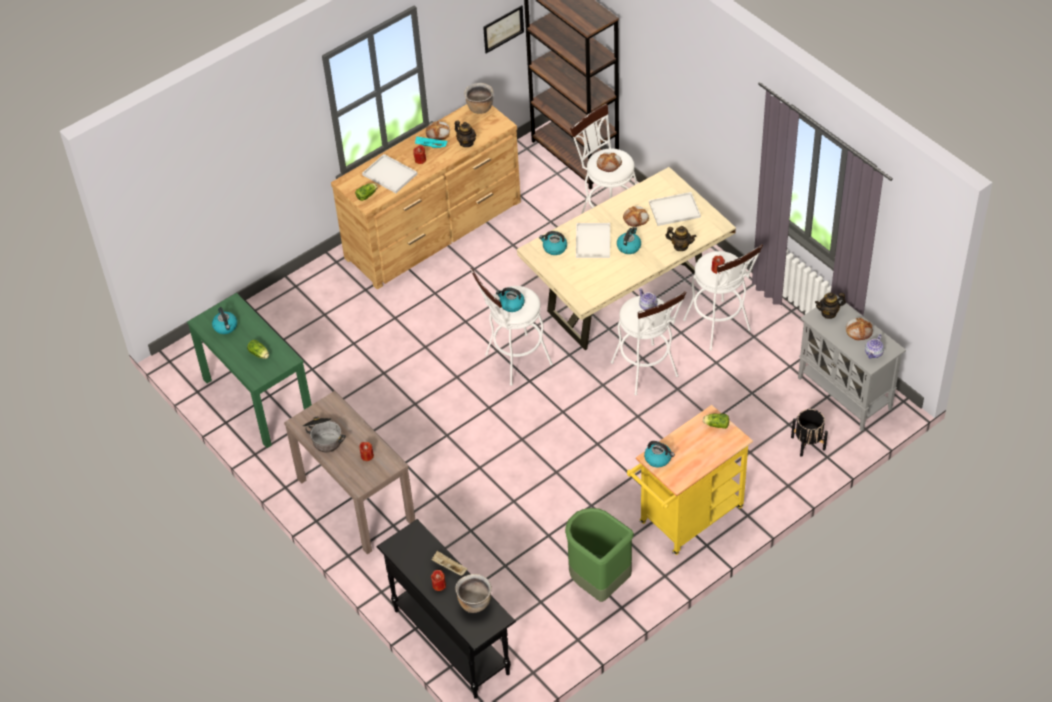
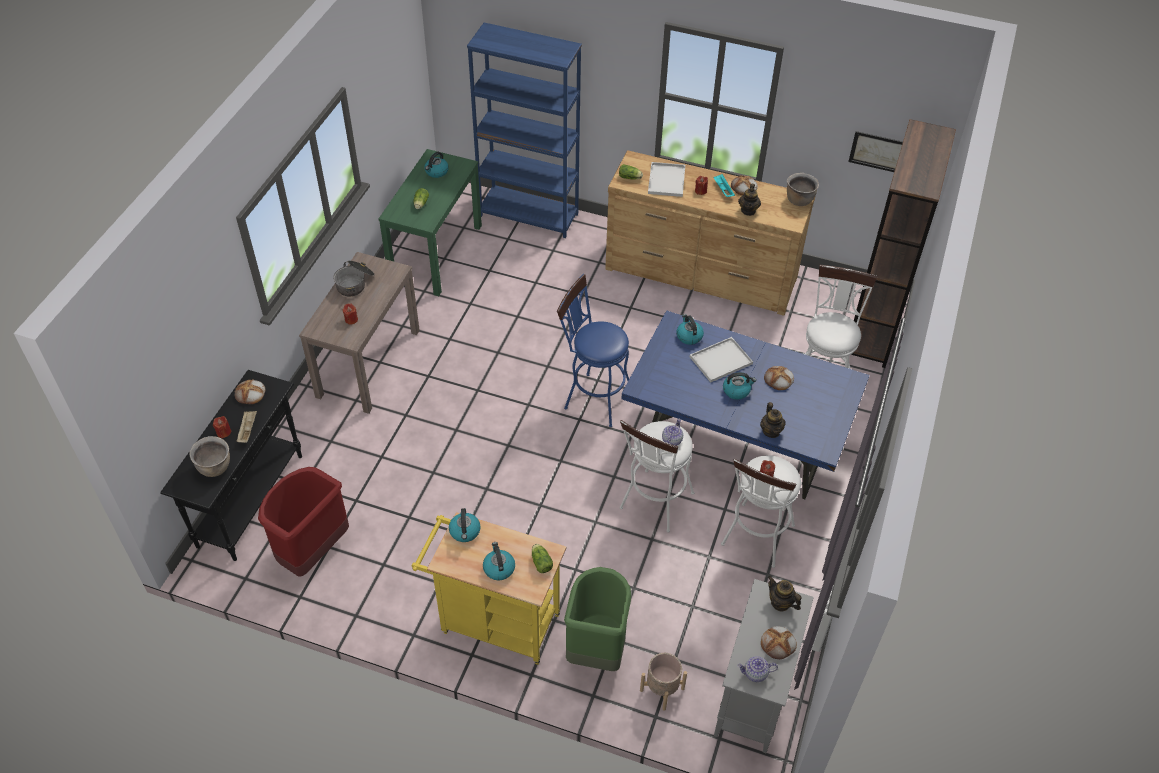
camera: 55 degrees right, 0 degrees up
(265, 311) = (529, 215): none -> blue bookcase
(511, 304) = (595, 337): kettle -> kettle (498, 568)
(513, 362) = (593, 397): white stool -> blue stool
(536, 615) = (311, 551): none -> red trash can
(598, 583) = (374, 583): green trash can -> green trash can (596, 650)
(609, 163) = (832, 328): bread -> bread (250, 394)
(626, 297) = (733, 445): beige dining table -> blue dining table
(673, 210) = (814, 404): white tray -> none
(808, 443) = (661, 689): black planter -> beige planter

